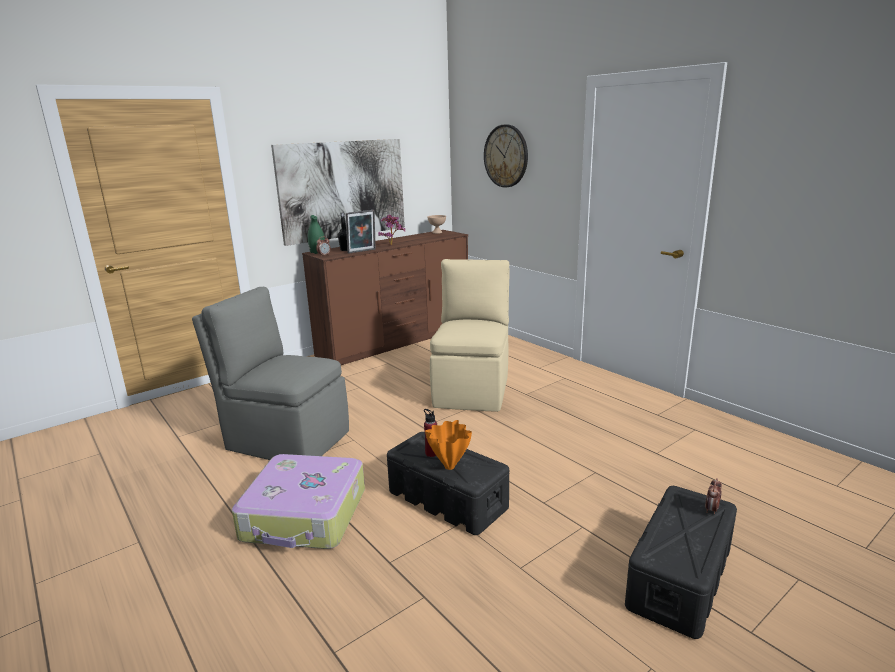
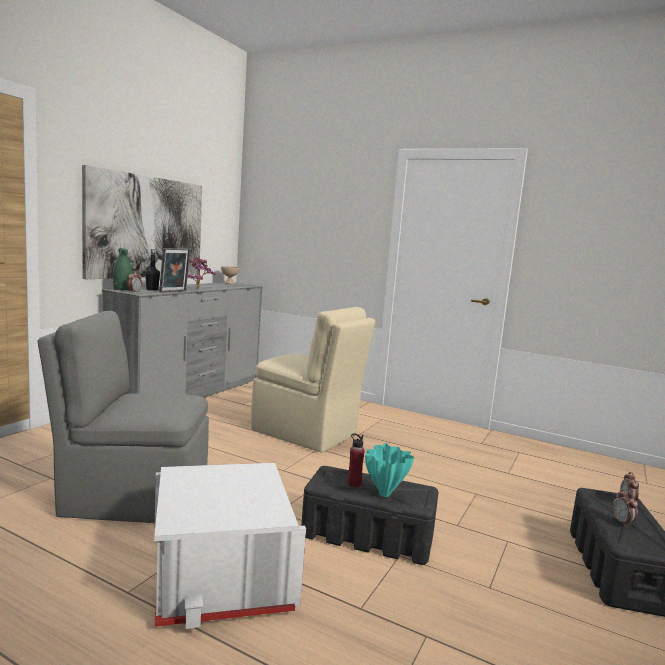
camera: 25 degrees left, 10 degrees down
(305, 515) = (222, 576): suitcase -> white storage box
(397, 341) = (190, 394): brown dresser -> grey dresser
(449, 467) = (384, 494): orange vase -> turquoise vase
(472, 390) = (306, 433): beige chair -> beige chair turned 135 degrees clockwise
(506, 156) = (307, 214): wall clock -> none
(676, 531) = (622, 522): none -> alarm clock

